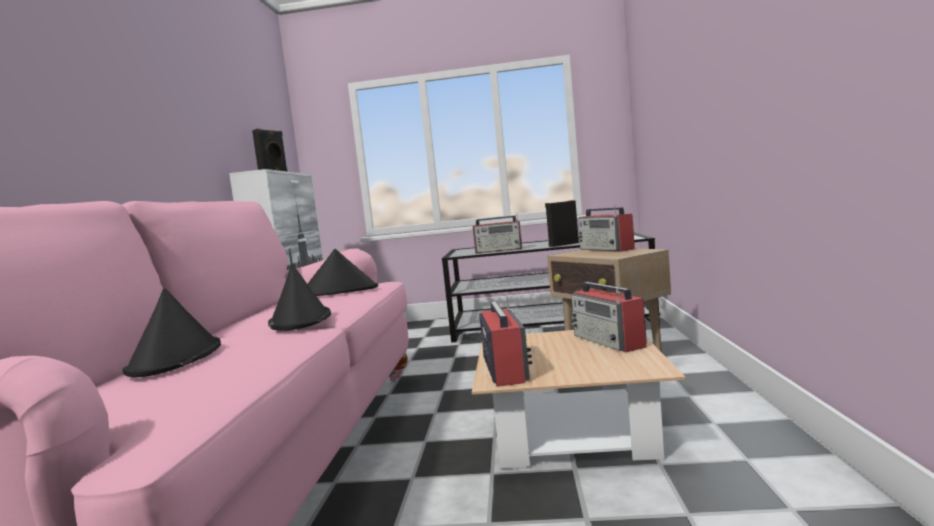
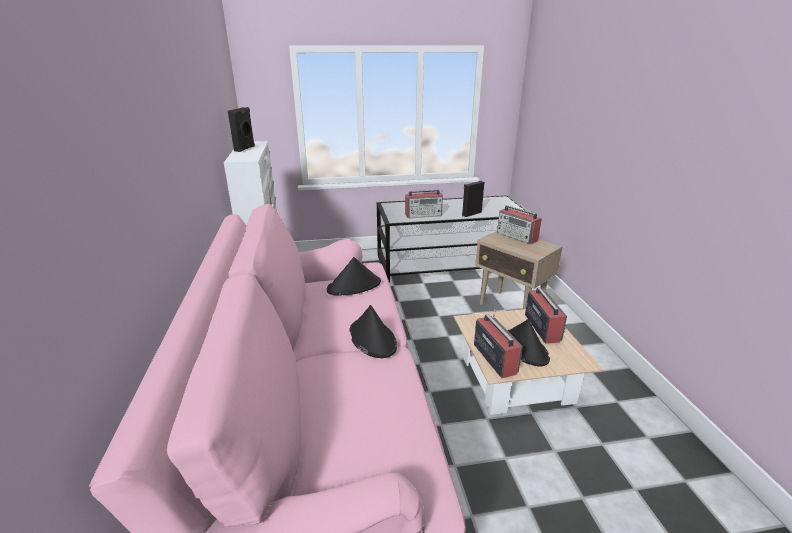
camera: 15 degrees left, 20 degrees up
(176, 359) = (338, 398): black hat -> black hat (524, 348)
(609, 341) = (542, 327): radio -> radio turned 150 degrees counterclockwise

